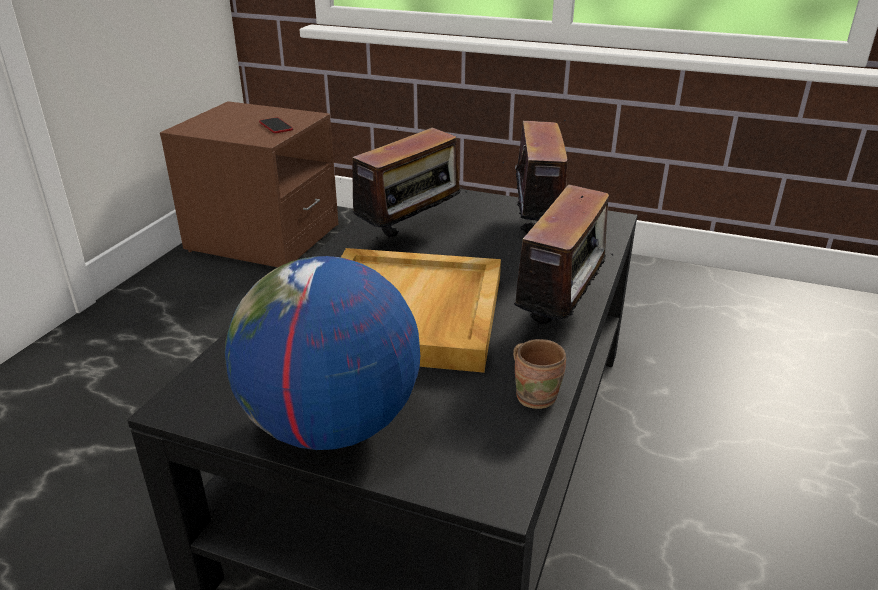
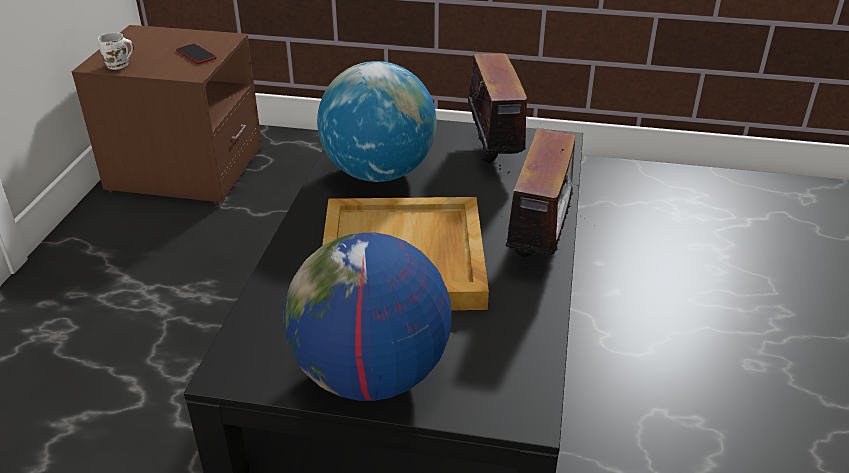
camera: 10 degrees left, 5 degrees up
(203, 131) = (119, 66): none -> white mug
(411, 234) = (378, 173): radio -> globe
(536, 395) = (537, 326): brown mug -> none

